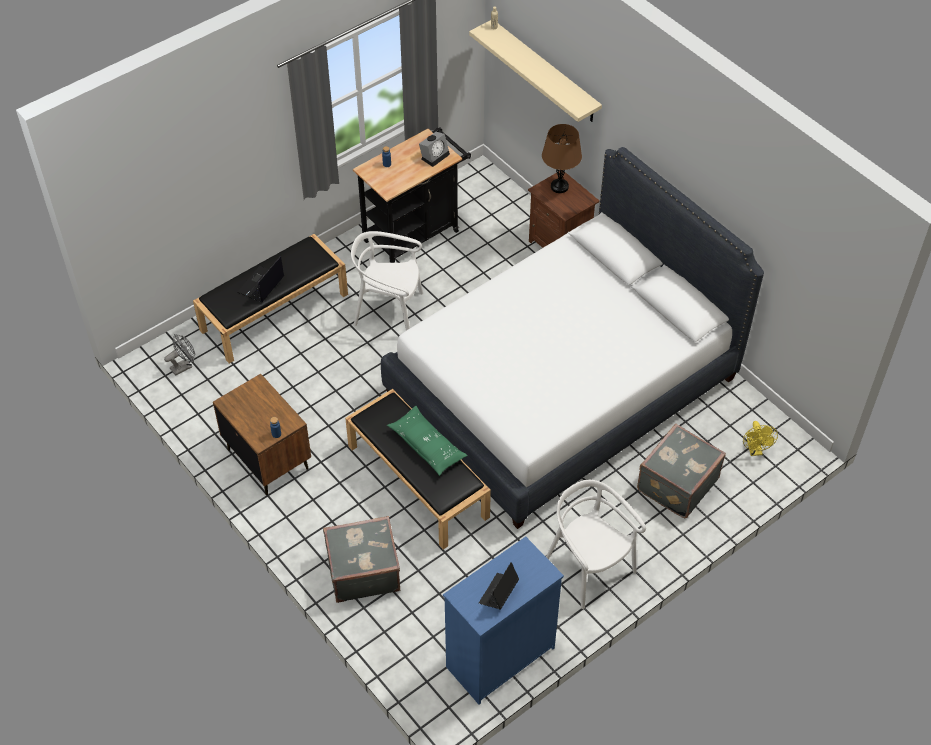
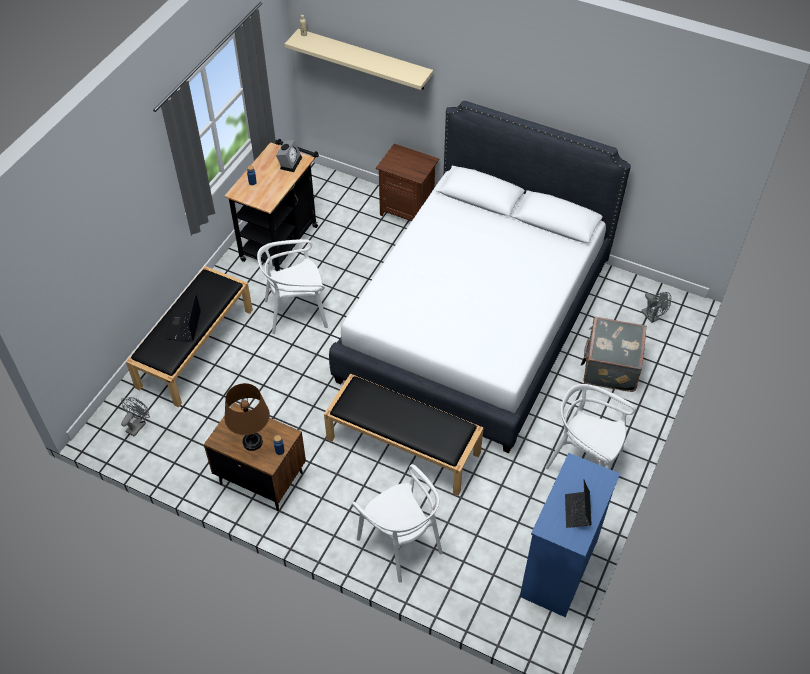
camera: 25 degrees left, 0 degrees up
(362, 571) = (401, 543): grey suitcase -> white chair
(427, 445) = (411, 410): green pillow -> none
(559, 187) = (400, 158): brown table lamp -> brown table lamp (252, 442)
(755, 450) = (652, 317): yellow fan -> grey fan

